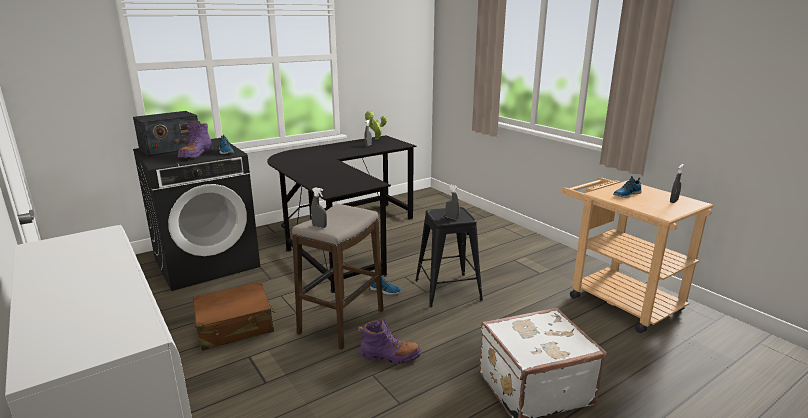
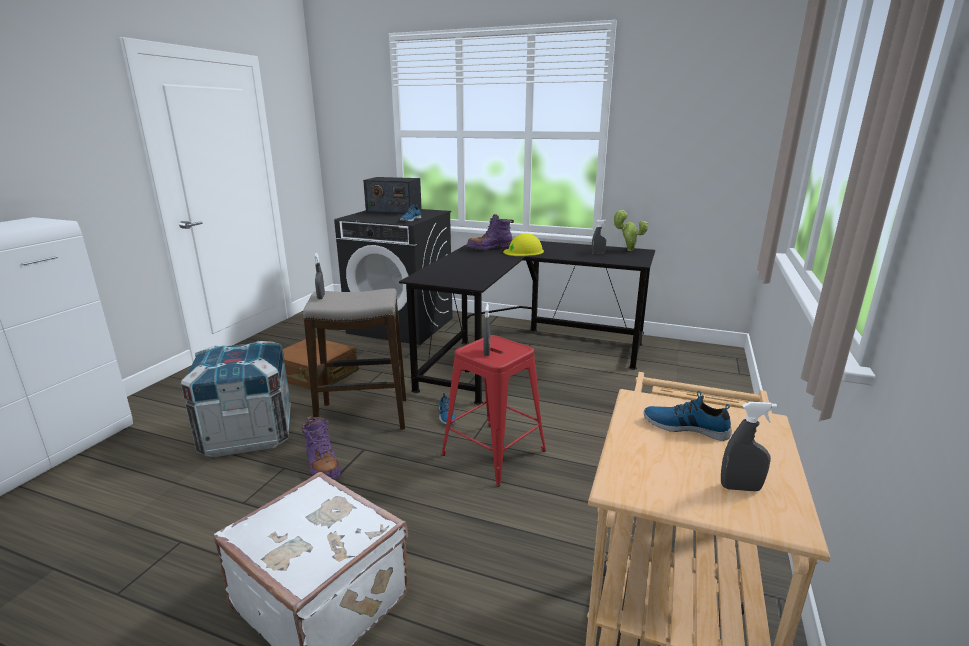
camera: 55 degrees right, 0 degrees up
(195, 154) = (388, 217): purple boot -> purple boot (489, 248)
(293, 383) = (248, 433): none -> crate
(325, 156) = (524, 251): none -> yellow hard hat
(448, 290) = (494, 453): black stool -> red stool

